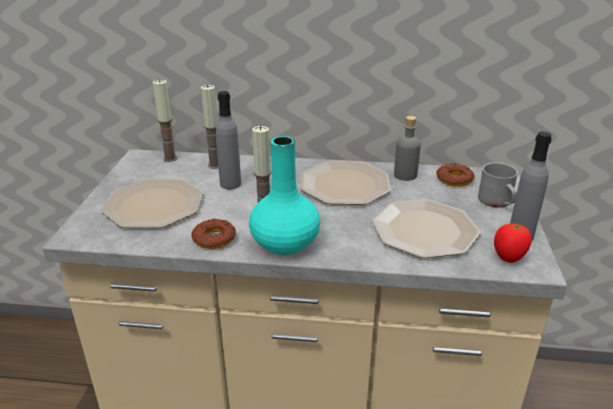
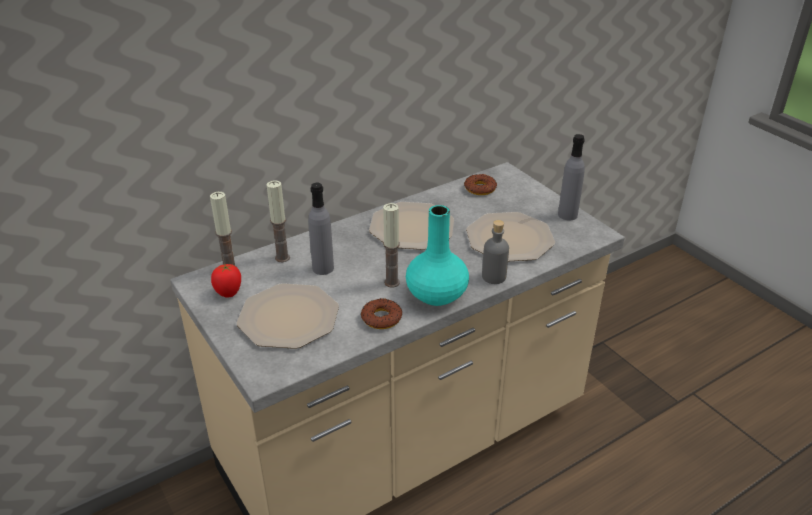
camera: 40 degrees left, 5 degrees up
(405, 175) = (443, 199): grey bottle -> grey bottle (494, 276)
(497, 202) = (527, 195): grey mug -> none
(508, 258) = (579, 234): tomato -> tomato (229, 294)

